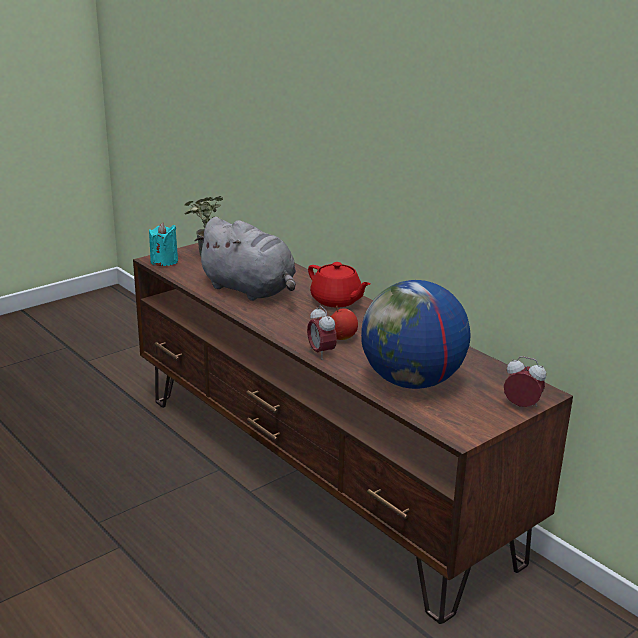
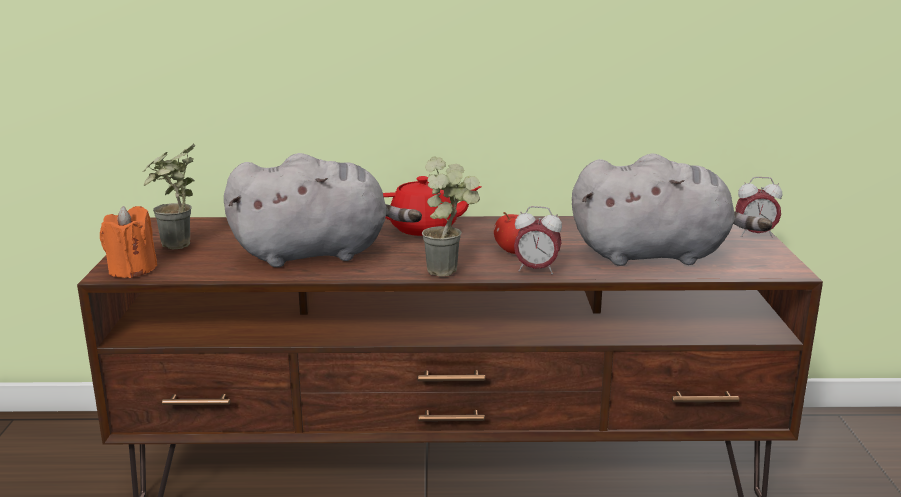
camera: 50 degrees left, 5 degrees down
(164, 261) = (132, 270): turquoise candle -> orange candle
(281, 331) = (451, 271): none -> potted plant
(412, 382) = (656, 255): globe -> grey plush toy
(521, 406) = (755, 235): alarm clock -> alarm clock turned 150 degrees counterclockwise

